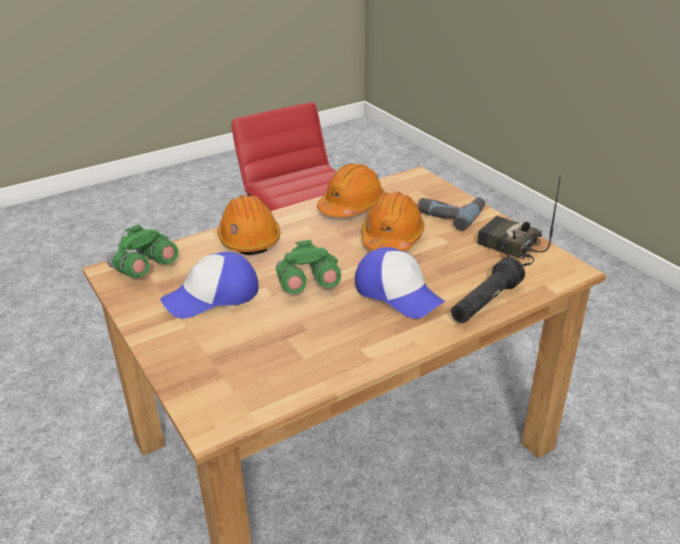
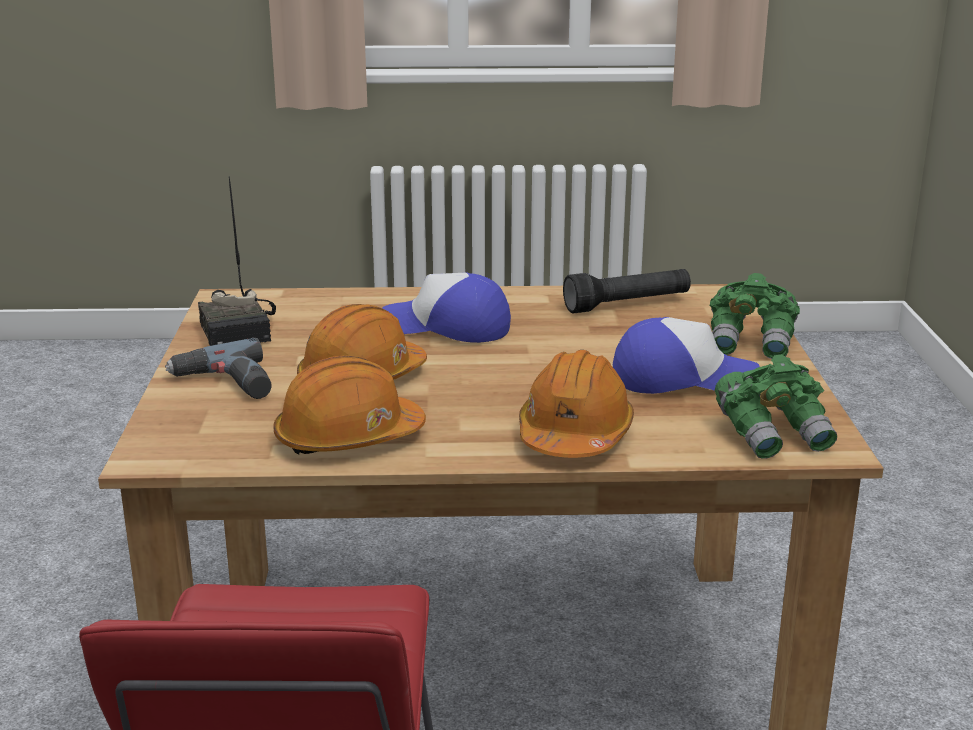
camera: 150 degrees left, 10 degrees down
(306, 286) = (548, 359): green binoculars -> green binoculars (752, 343)
(398, 293) = (447, 327): cap -> cap turned 60 degrees counterclockwise
(485, 303) = (370, 299): black flashlight -> black flashlight (627, 305)

